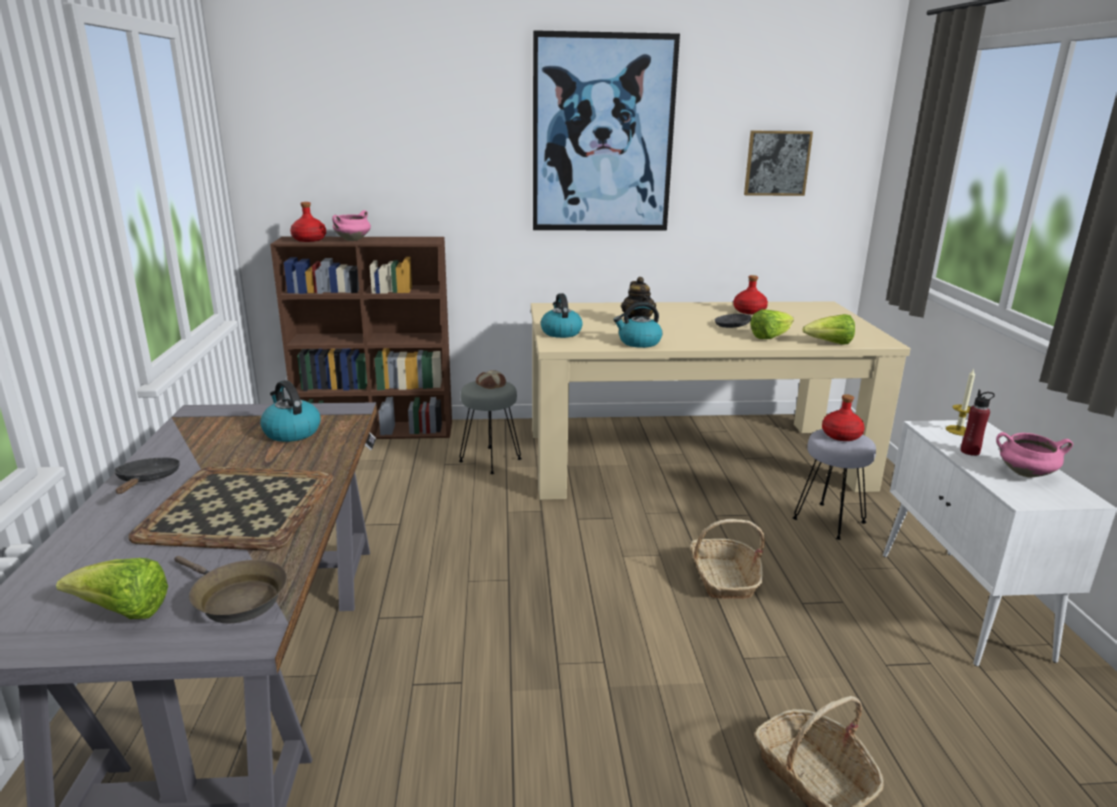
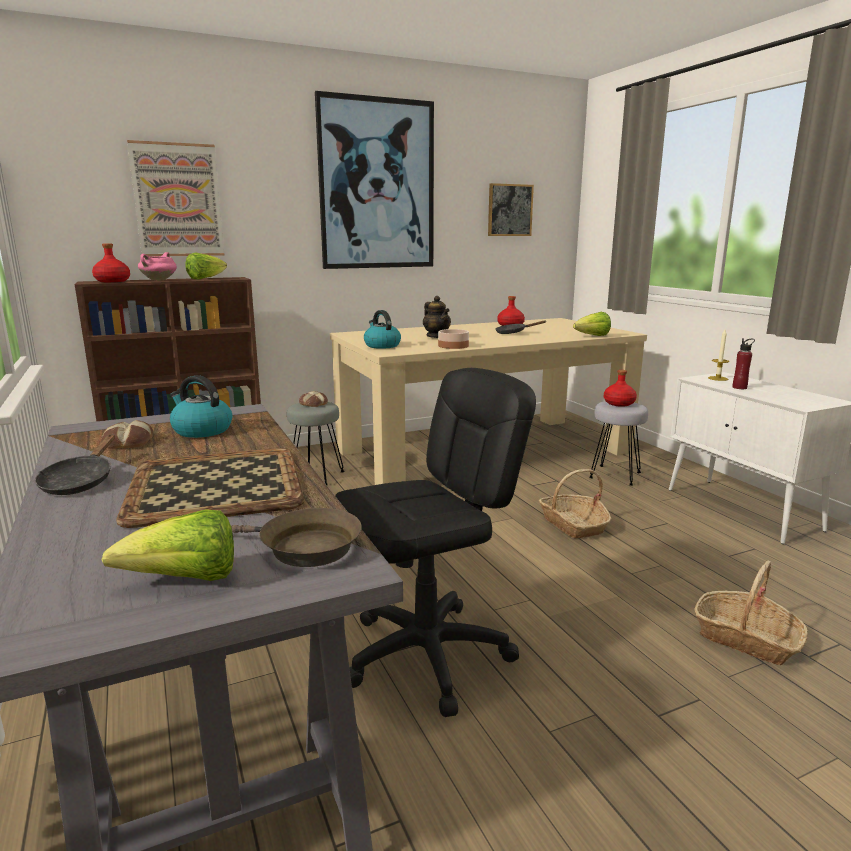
camera: 20 degrees left, 5 degrees down
(147, 480) = (80, 481): black frying pan -> black frying pan turned 150 degrees counterclockwise
(221, 437) = (127, 442): none -> bread
(380, 155) = (177, 200): none -> picture
(458, 696) = (427, 655): none -> black office chair
(638, 342) = (453, 346): kettle -> bowl
(770, 337) = (546, 336): lettuce -> lettuce (206, 279)
(1025, 474) = (786, 394): pink cooking pot -> none

